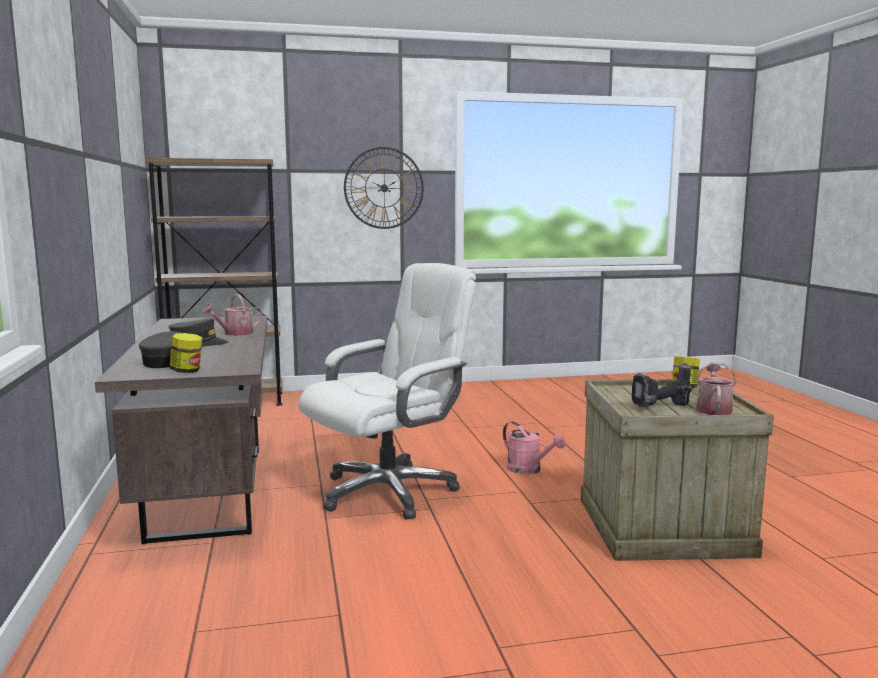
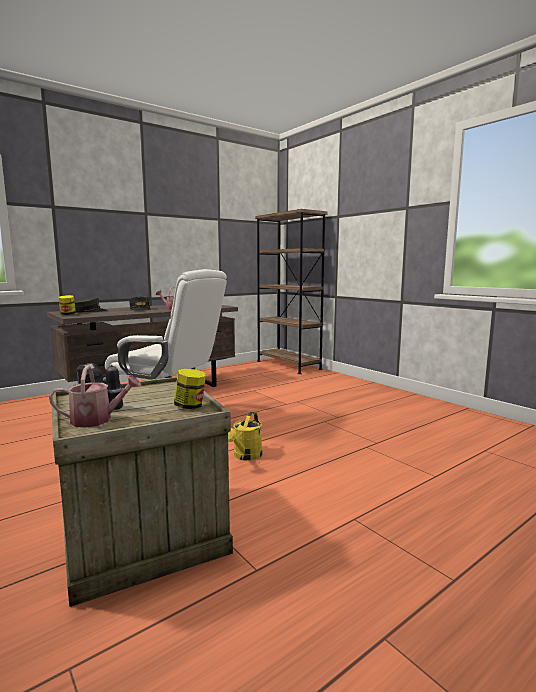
camera: 65 degrees right, 0 degrees up
(384, 188) = (392, 223): wall clock -> none
(529, 470) = (245, 456): pink watering can -> yellow watering can

